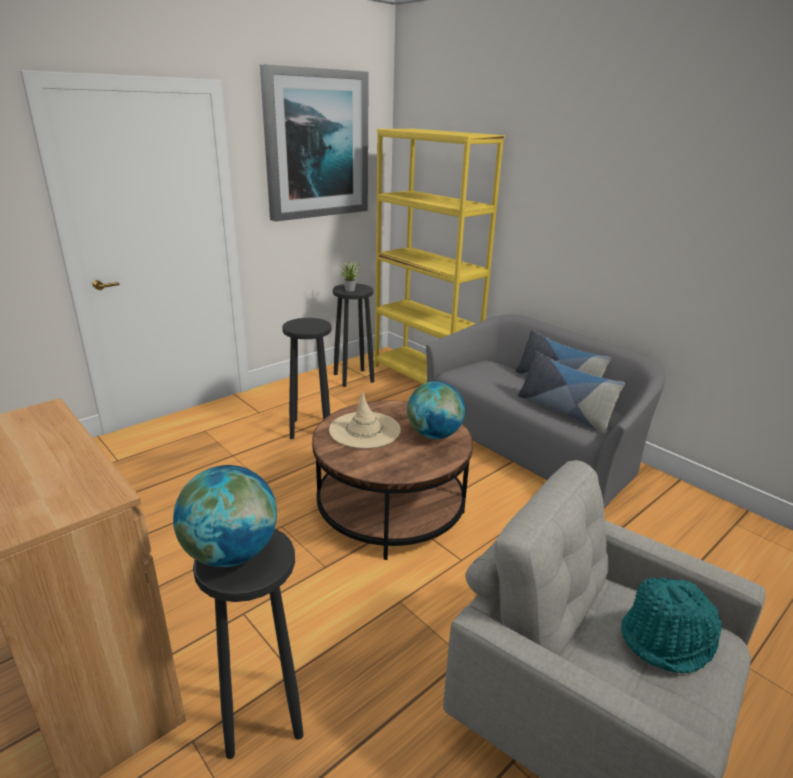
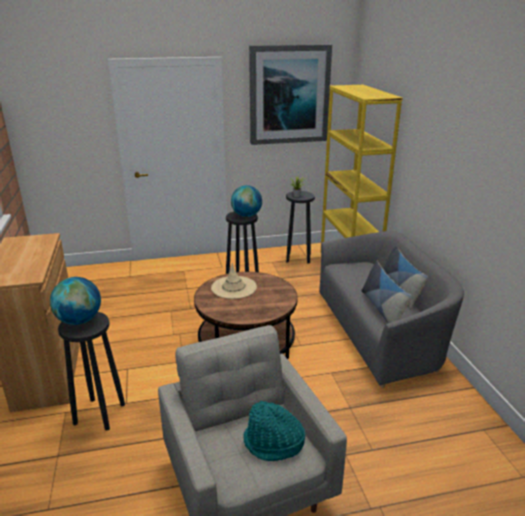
camera: 30 degrees right, 0 degrees up
(434, 435) = (271, 300): globe -> globe (246, 215)

